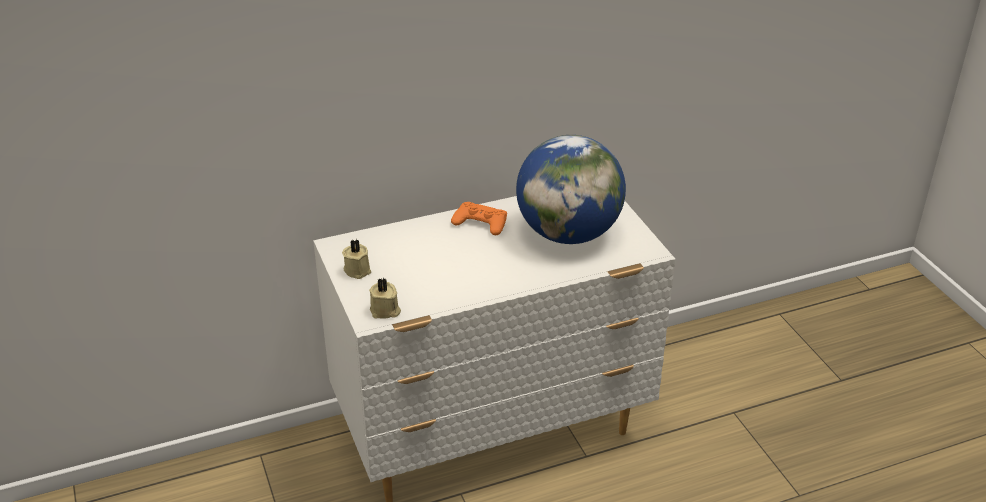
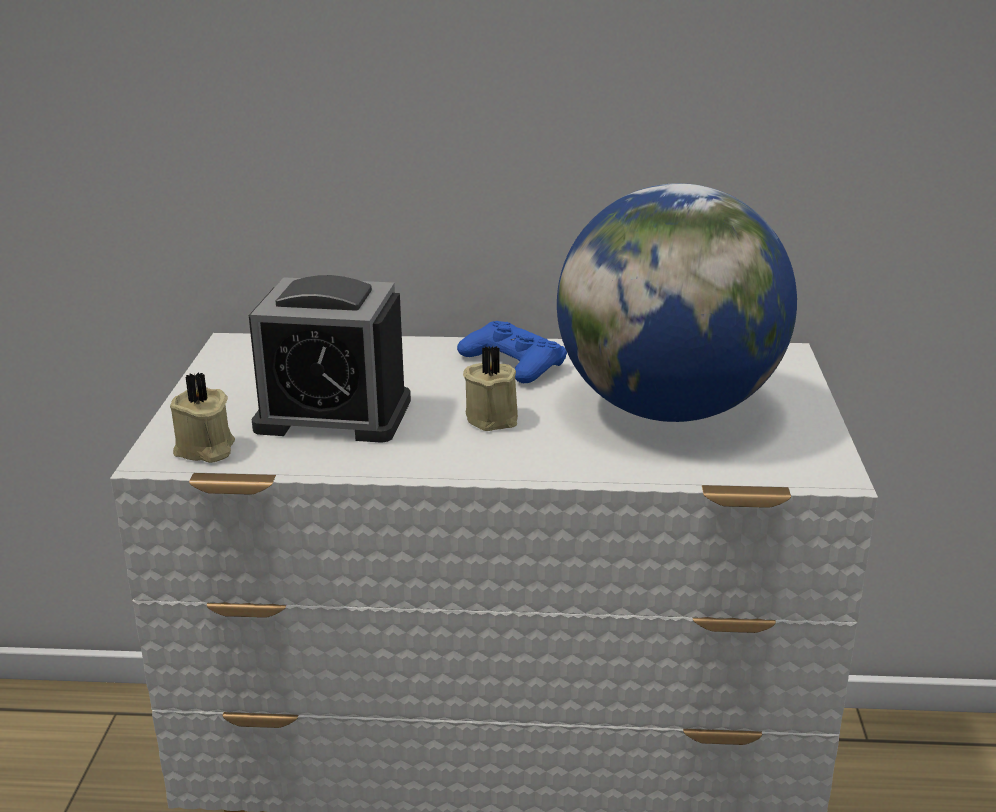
camera: 25 degrees right, 10 degrees down
(358, 270) = (232, 382): beige candle -> beige candle (494, 417)
(424, 276) = (333, 415): none -> alarm clock
(480, 223) = (513, 363): orange game controller -> blue game controller

